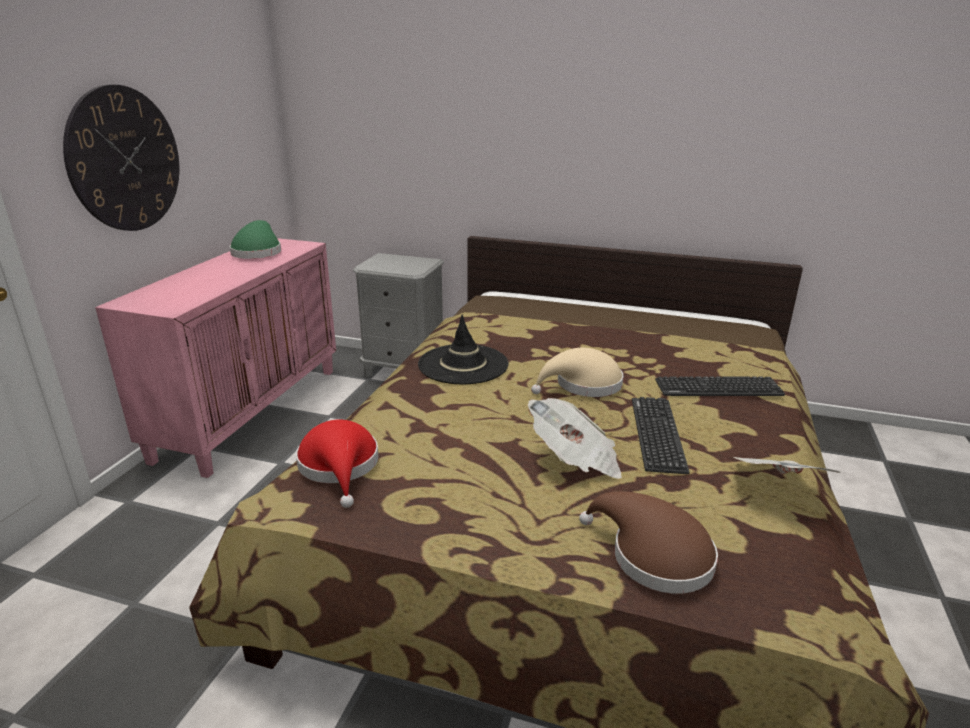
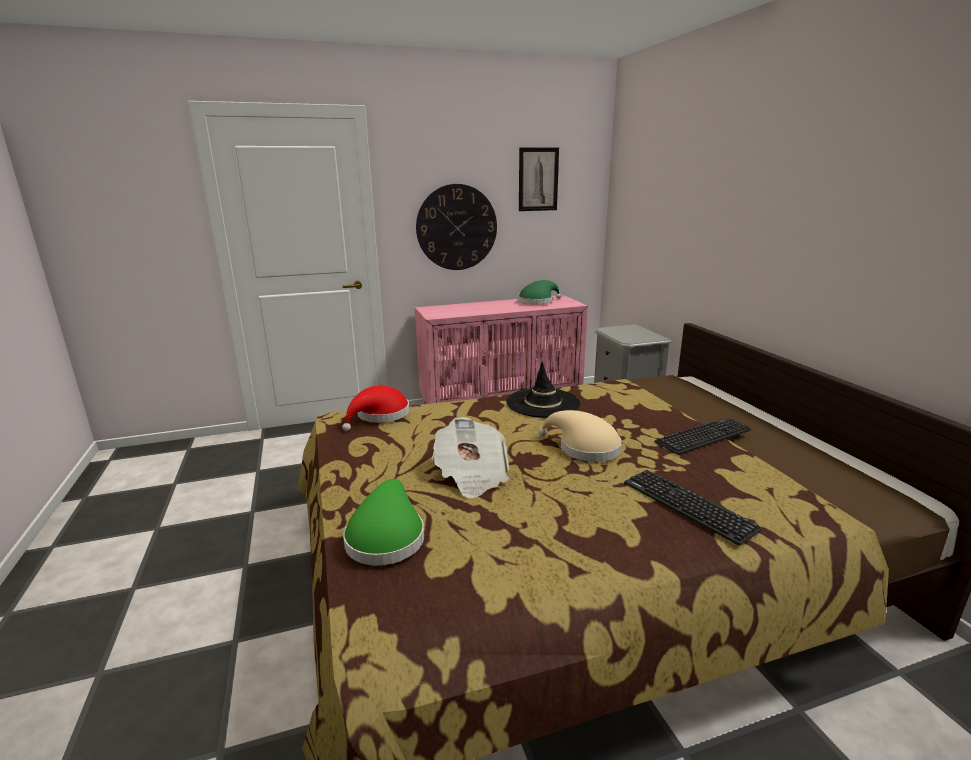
camera: 55 degrees right, 5 degrees down
(208, 74) = (538, 179): none -> picture
(653, 556) = (386, 536): brown hat -> green hat
(657, 434) = (554, 497): keyboard -> keyboard (703, 436)
(777, 487) = (548, 575): newspaper -> none

